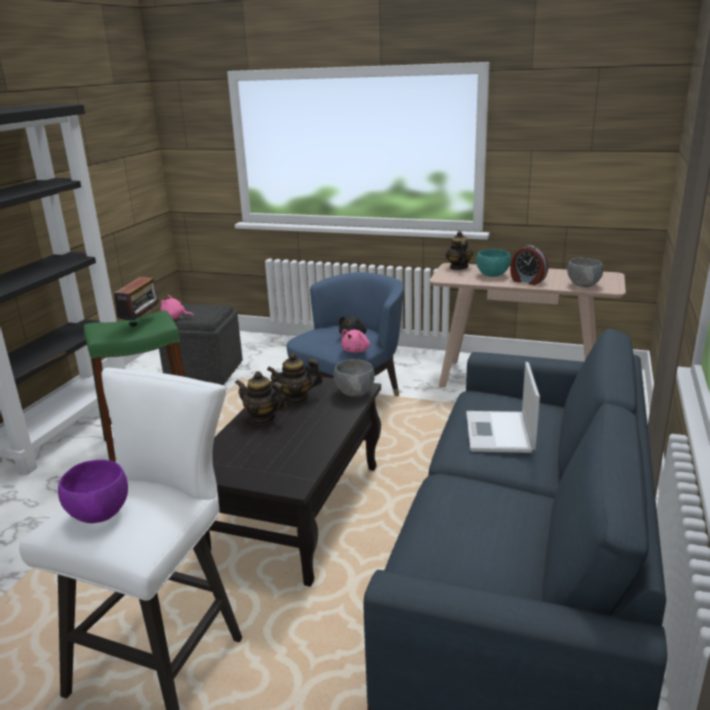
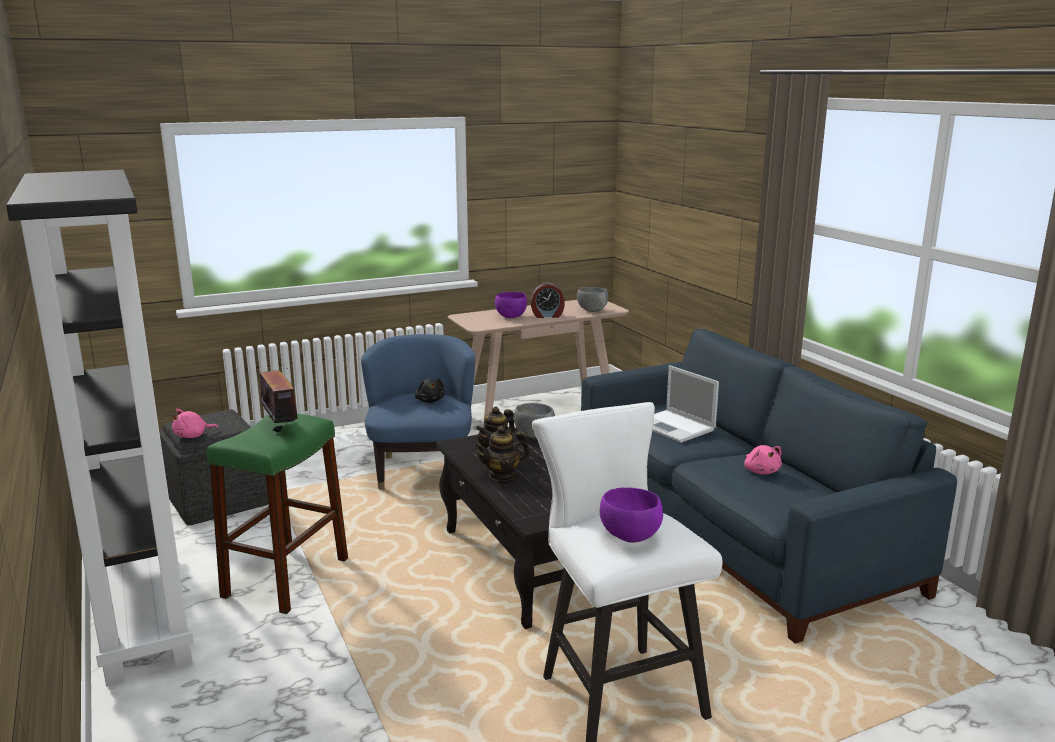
camera: 45 degrees left, 5 degrees down
(356, 350) = (456, 410): pink plush toy -> pink plush toy (761, 471)
(458, 267) = (470, 316): teapot -> none
(492, 275) = (510, 316): turquoise bowl -> purple bowl

